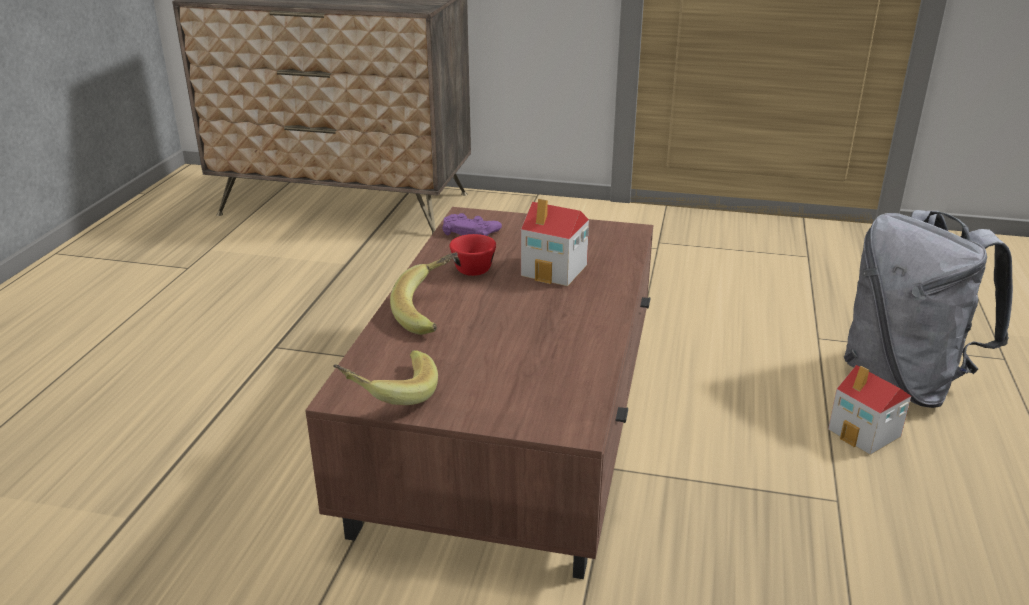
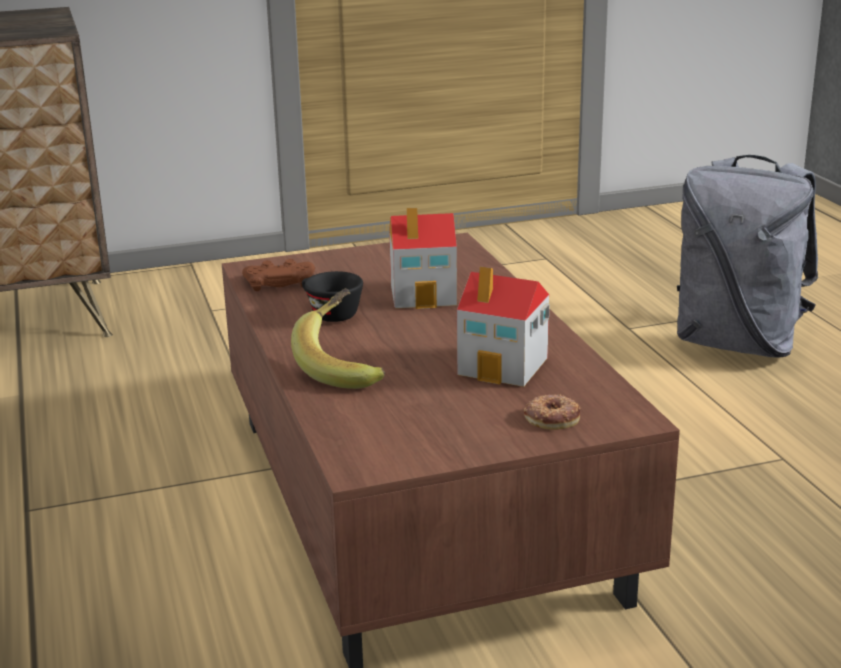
camera: 30 degrees left, 5 degrees down
(389, 394) = (406, 449): banana -> none
(470, 232) = (279, 282): purple game controller -> brown game controller
(471, 267) = (329, 314): red cup -> black cup
(518, 405) = (552, 417): none -> donut
(865, 433) = (749, 396): toy house -> toy house (504, 366)

